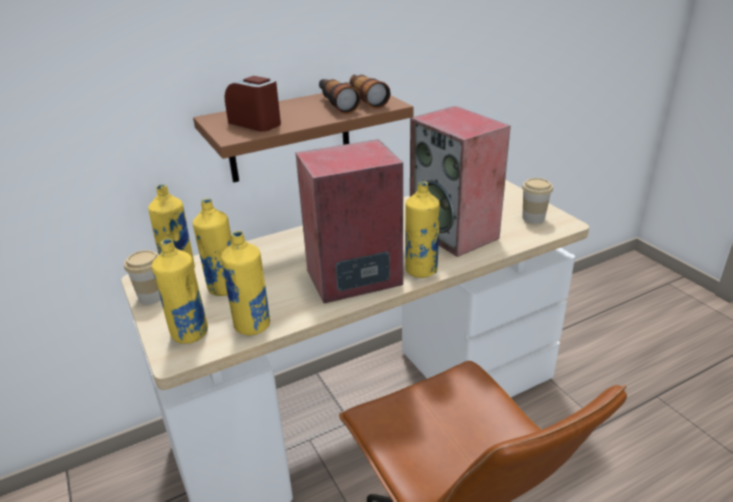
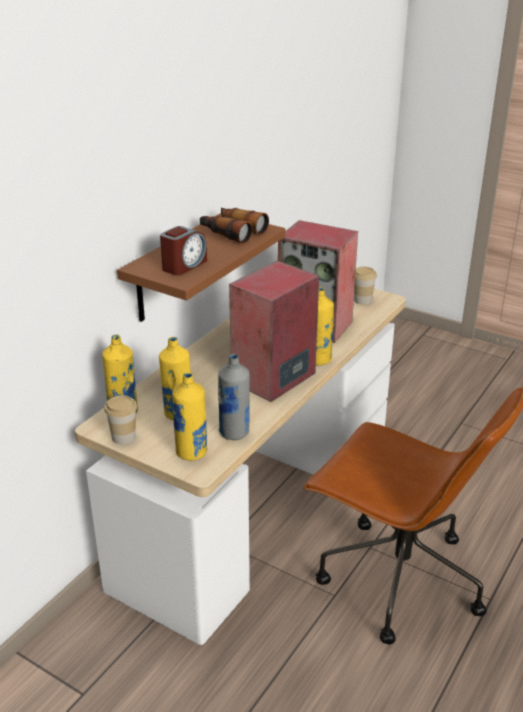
camera: 30 degrees left, 0 degrees up
(252, 326) = (234, 432): yellow bottle -> grey bottle
(256, 123) = (184, 265): alarm clock -> alarm clock turned 120 degrees clockwise

